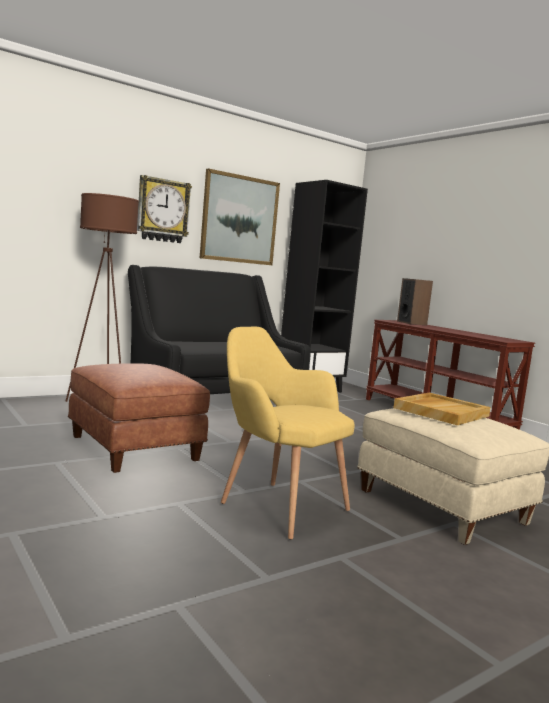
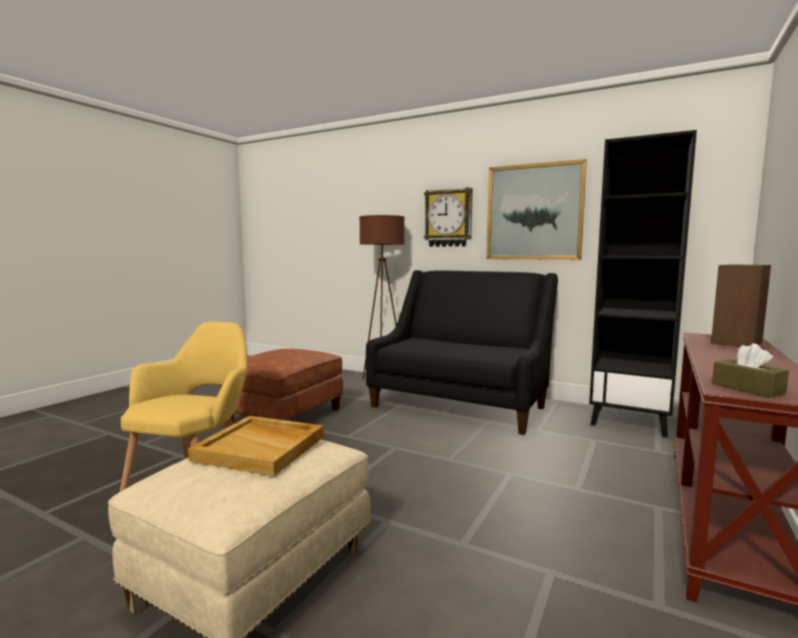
camera: 65 degrees right, 0 degrees up
(502, 339) = (747, 388): none -> brown tissue box

